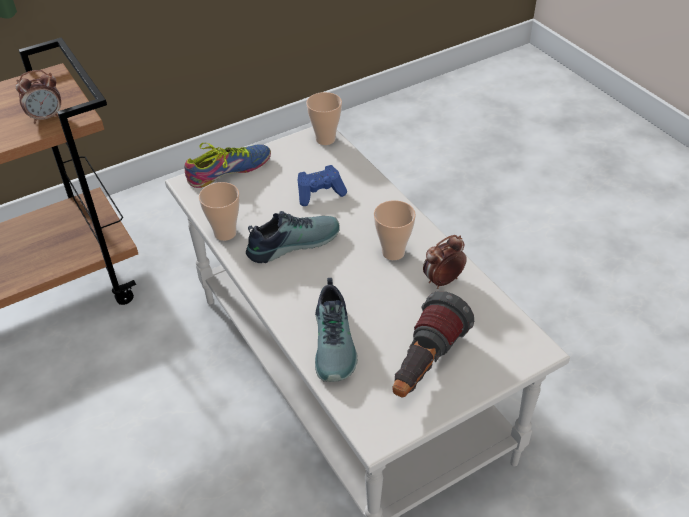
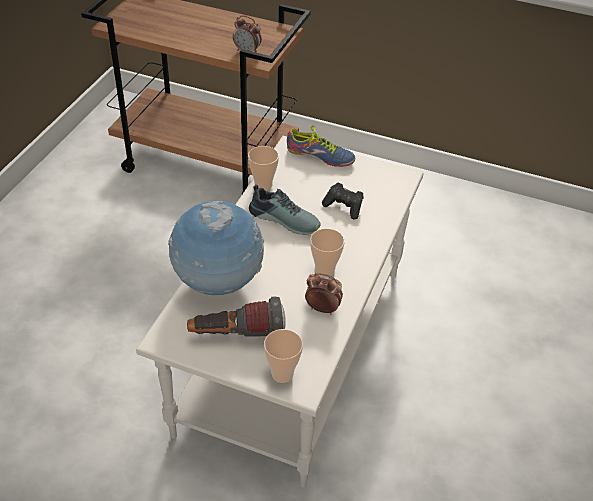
camera: 50 degrees right, 0 degrees up
(320, 193) = (344, 207): blue game controller -> black game controller
(325, 139) = (401, 181): cup -> cup (282, 374)
(336, 343) = (218, 284): shoe -> globe

